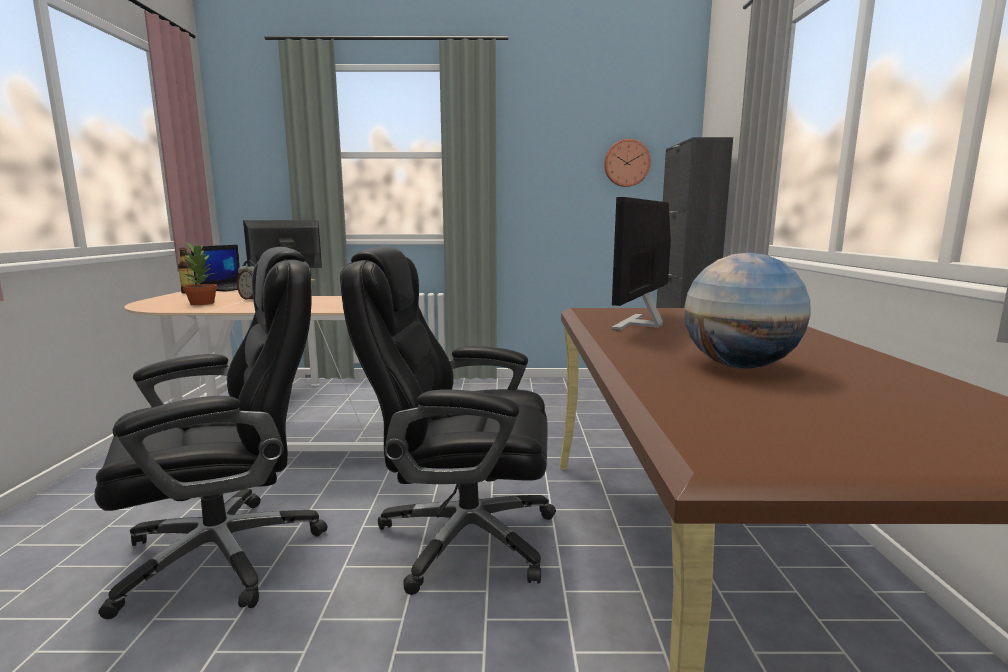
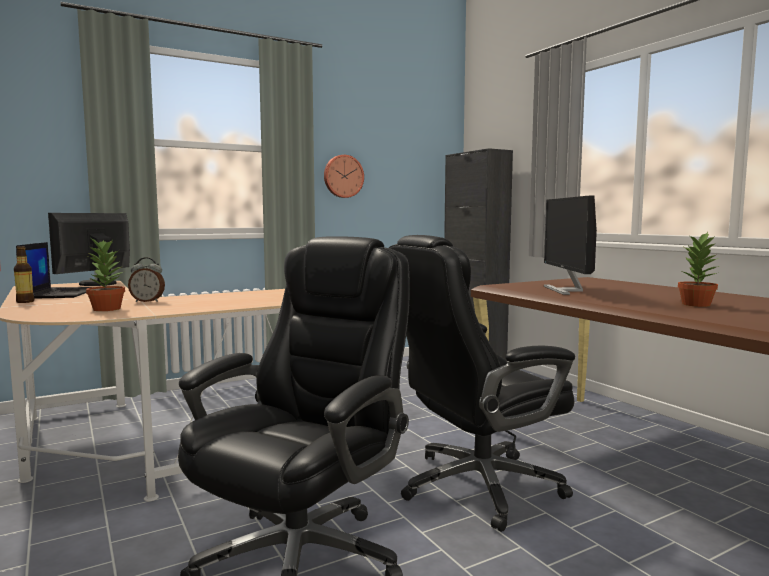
camera: 30 degrees left, 5 degrees down
(626, 163) = (412, 165): wall clock -> wall clock (343, 176)
(740, 366) = (697, 304): globe -> potted plant

